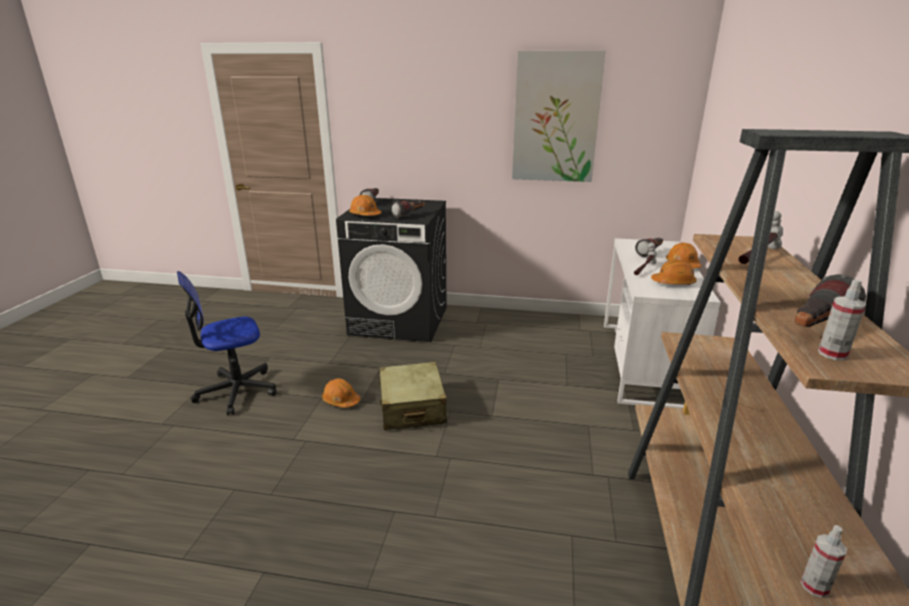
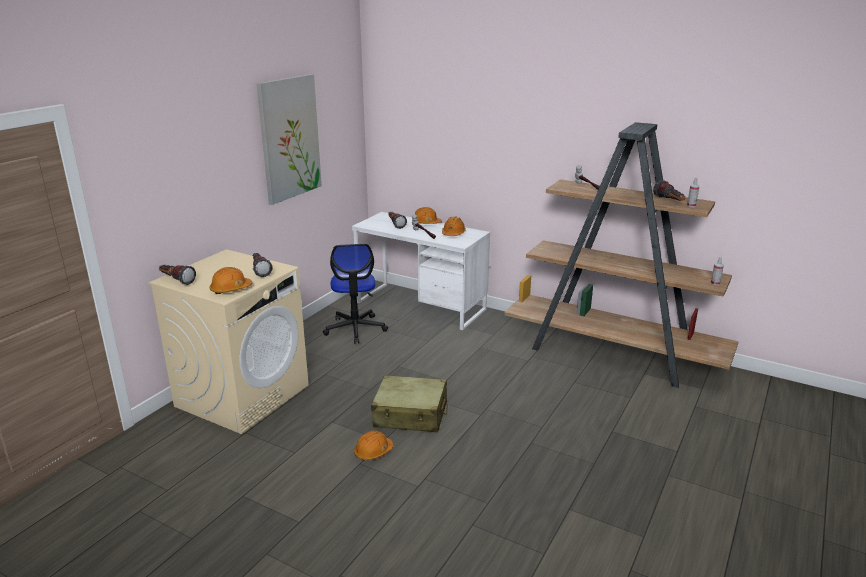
camera: 70 degrees left, 0 degrees up
(236, 391) = (301, 524): office chair -> office chair (355, 329)
(400, 320) = (243, 395): black washing machine -> beige washing machine

